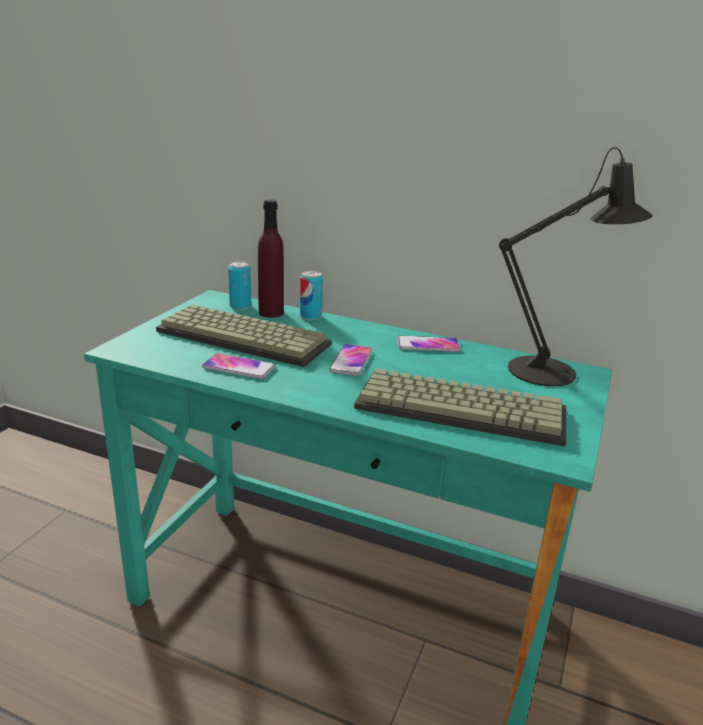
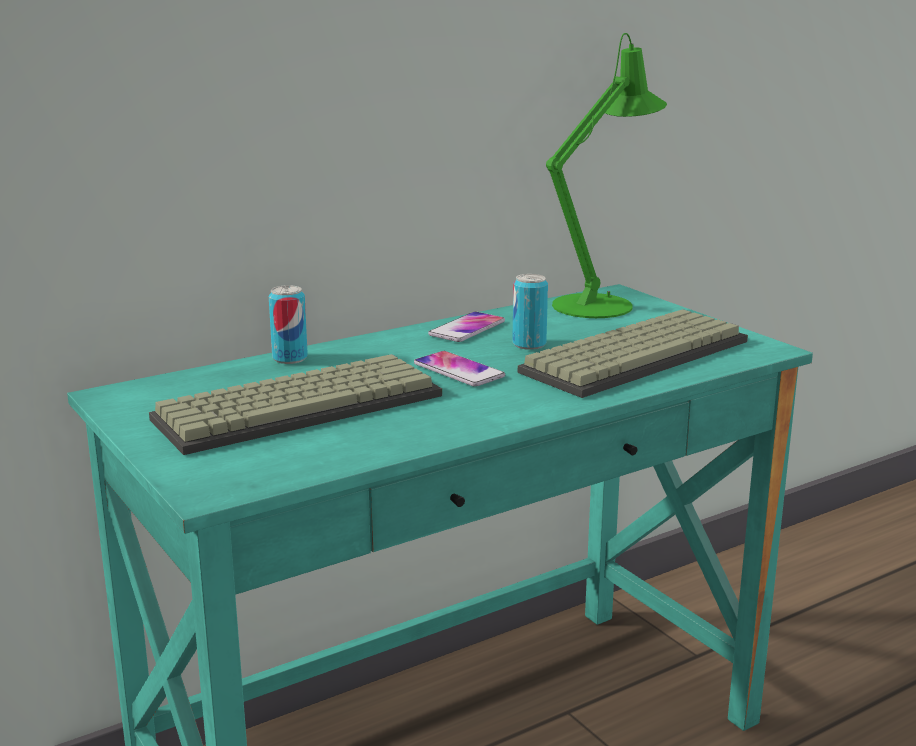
camera: 55 degrees left, 5 degrees down
(238, 367) = (393, 429): phone -> none
(240, 306) = (179, 387): can -> can (529, 344)
(271, 313) = (237, 375): purple bottle -> none
(552, 372) = (600, 303): black table lamp -> green table lamp

